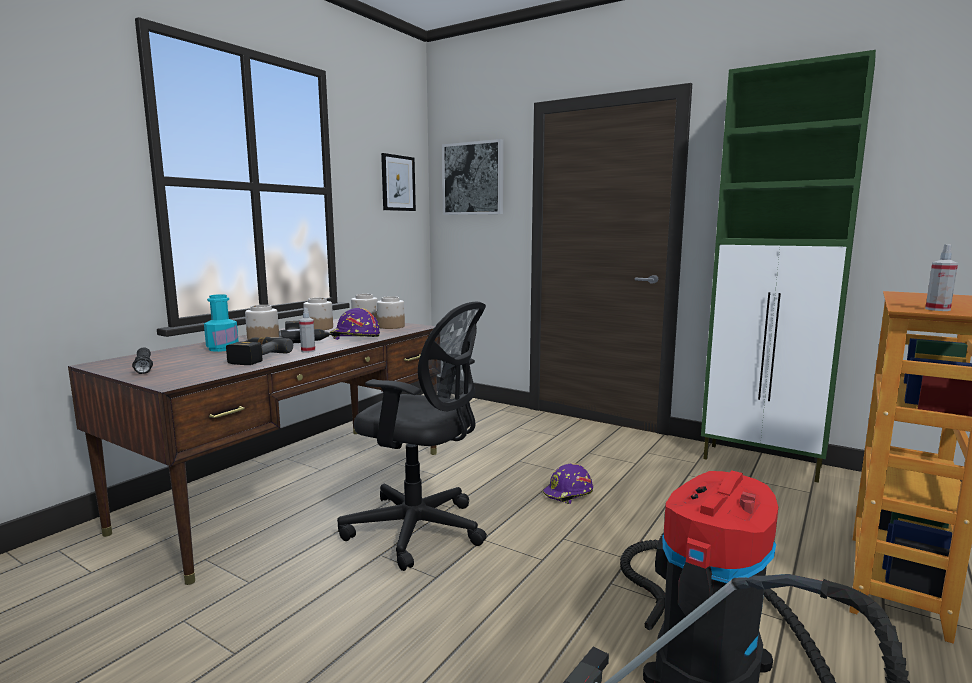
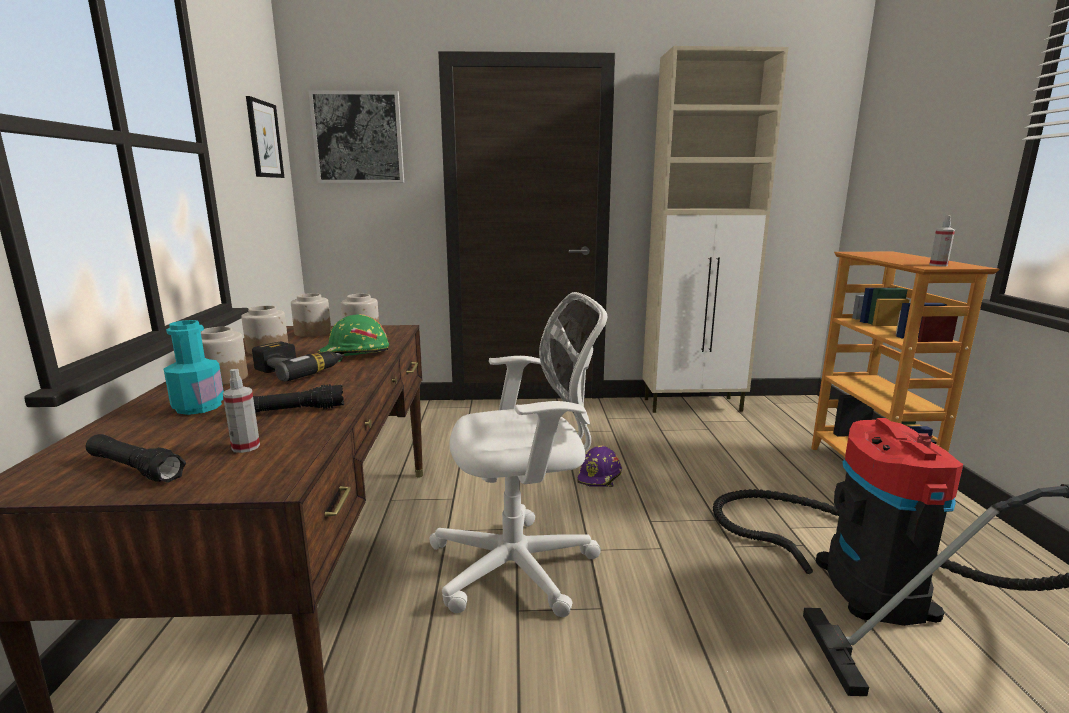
camera: 35 degrees left, 5 degrees up
(253, 358) = (292, 411): power drill -> black flashlight
(308, 351) = (345, 384): spray bottle -> spray bottle (246, 447)
(354, 337) = (354, 354): purple hard hat -> green hard hat
(420, 531) = (521, 566): black office chair -> white office chair
(763, 463) = (694, 405): green cabinet -> beige cabinet

